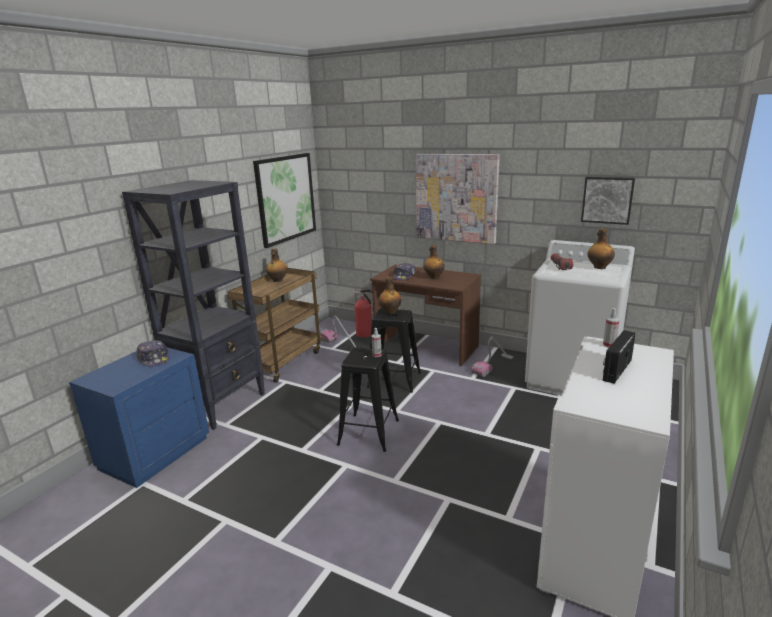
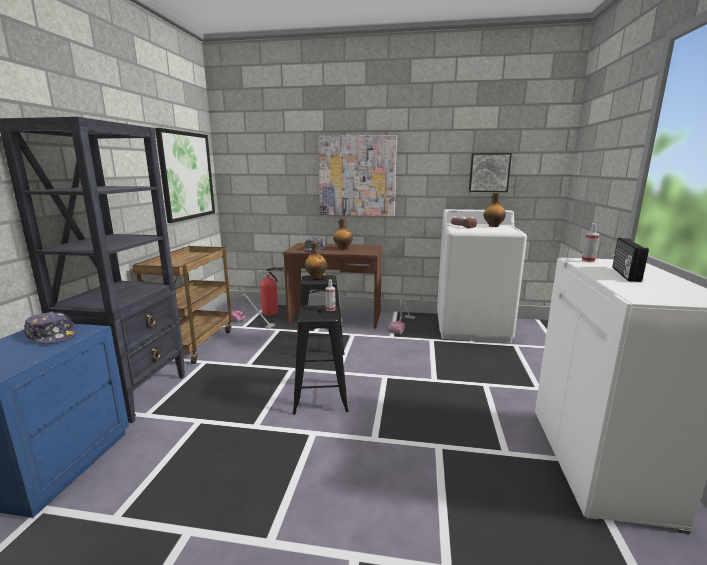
camera: 20 degrees left, 5 degrees down
(277, 280) = (185, 257): bottle -> none

